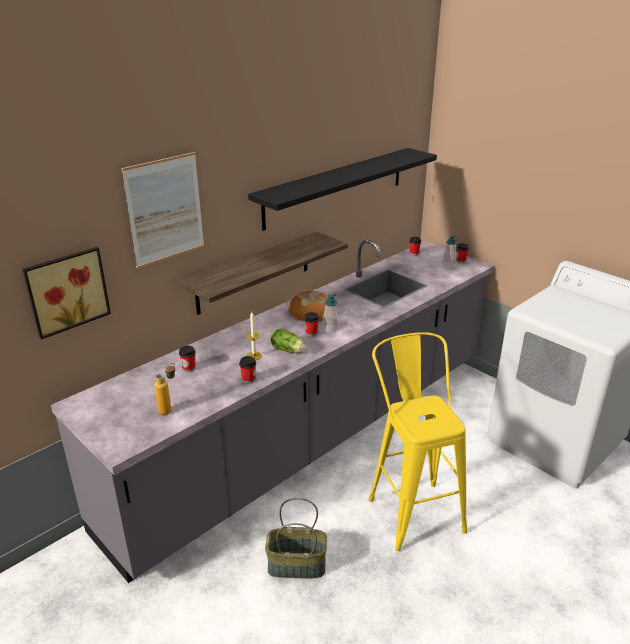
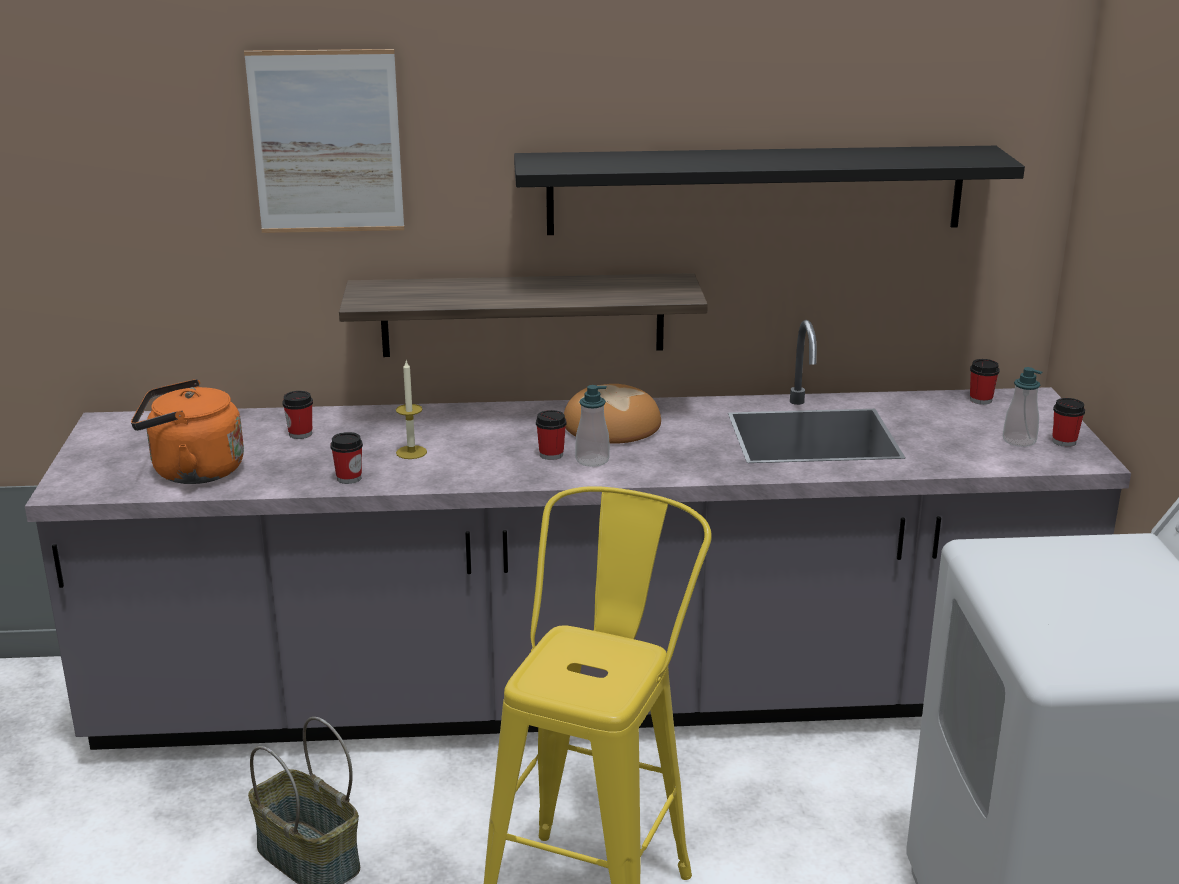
camera: 40 degrees right, 5 degrees down
(66, 290) = (132, 233): picture -> none
(169, 409) = (192, 471): bottle -> orange kettle
(289, 350) = (473, 464): lettuce -> none

